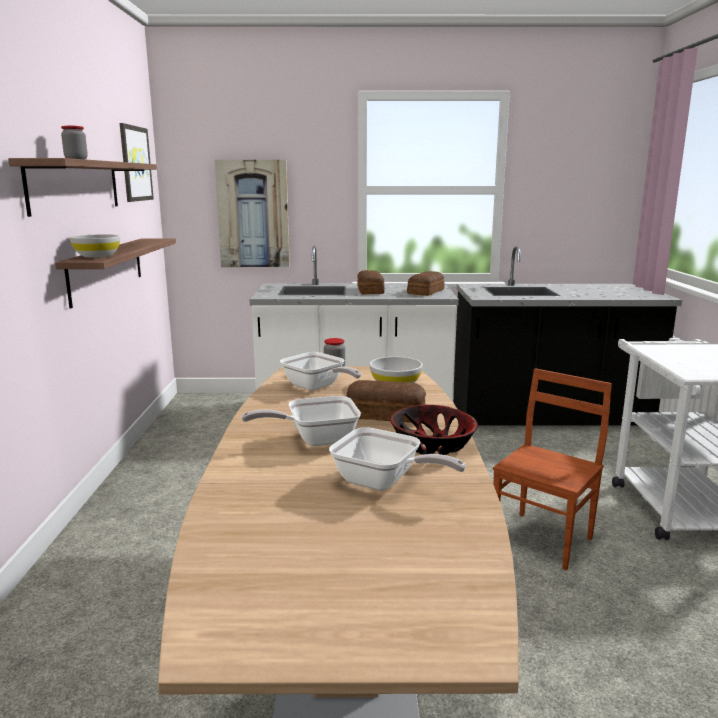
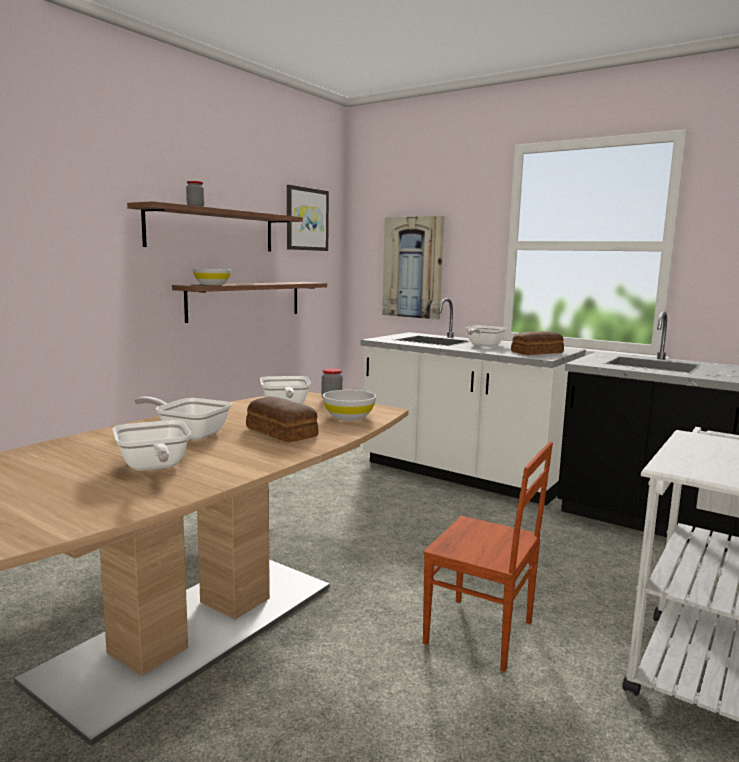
camera: 35 degrees right, 5 degrees down
(369, 290) = (483, 346): bread -> frying pan
(433, 446) = (254, 458): bowl -> none
(544, 540) = (480, 634): brown chair -> brown chair turned 45 degrees clockwise

